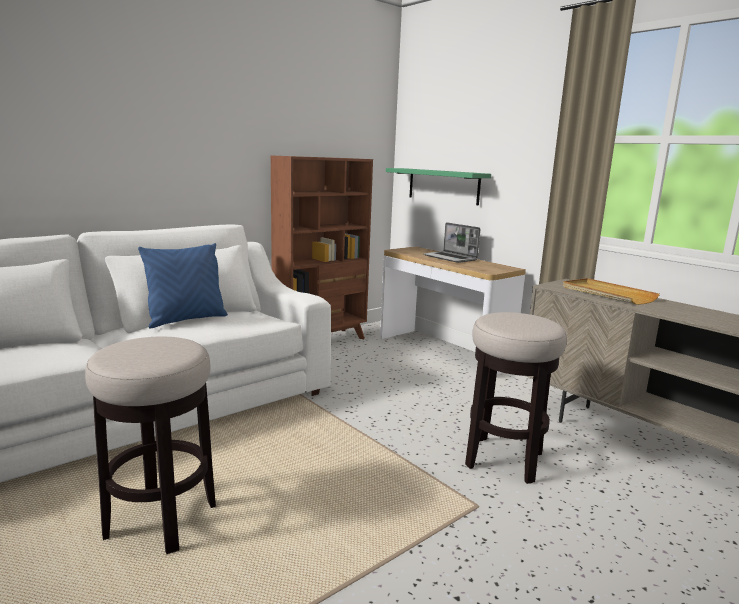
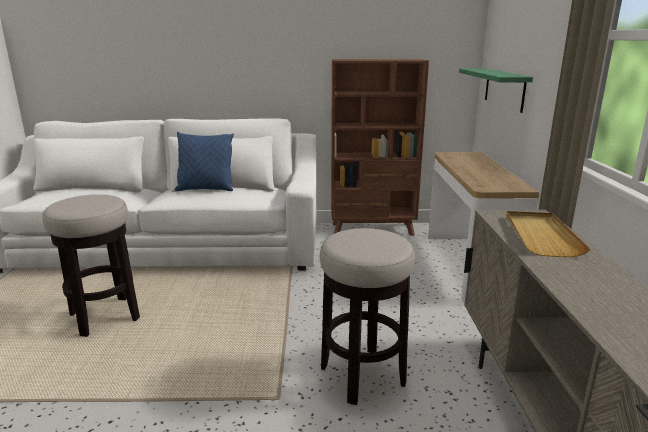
camera: 40 degrees right, 5 degrees up
(451, 258) = (482, 168): laptop -> none

